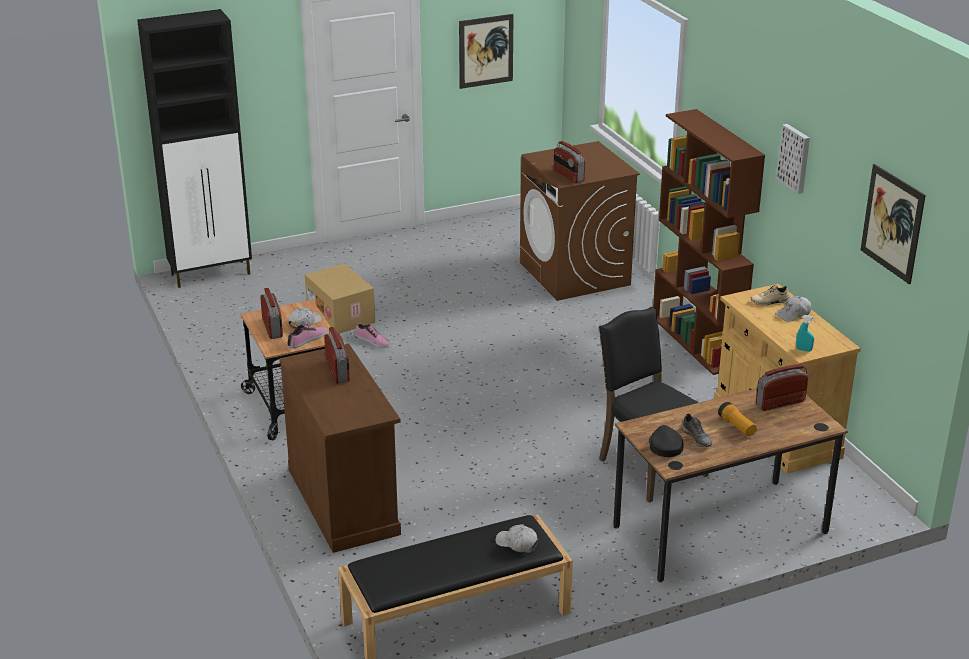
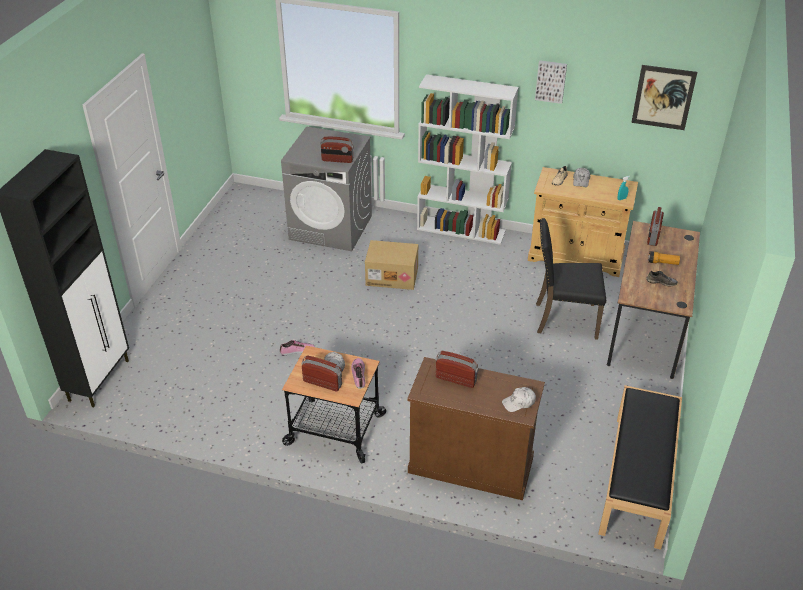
camera: 50 degrees left, 10 degrees up
(342, 315) = (247, 347): cardboard box -> cardboard box (392, 276)
(486, 51) = (185, 93): picture -> none
(517, 543) = (655, 409): white cap -> white cap (519, 403)
(575, 274) = (331, 227): brown washing machine -> grey washing machine
(665, 446) = (659, 297): black cap -> none
(697, 342) = (461, 230): brown bookcase -> white bookcase

